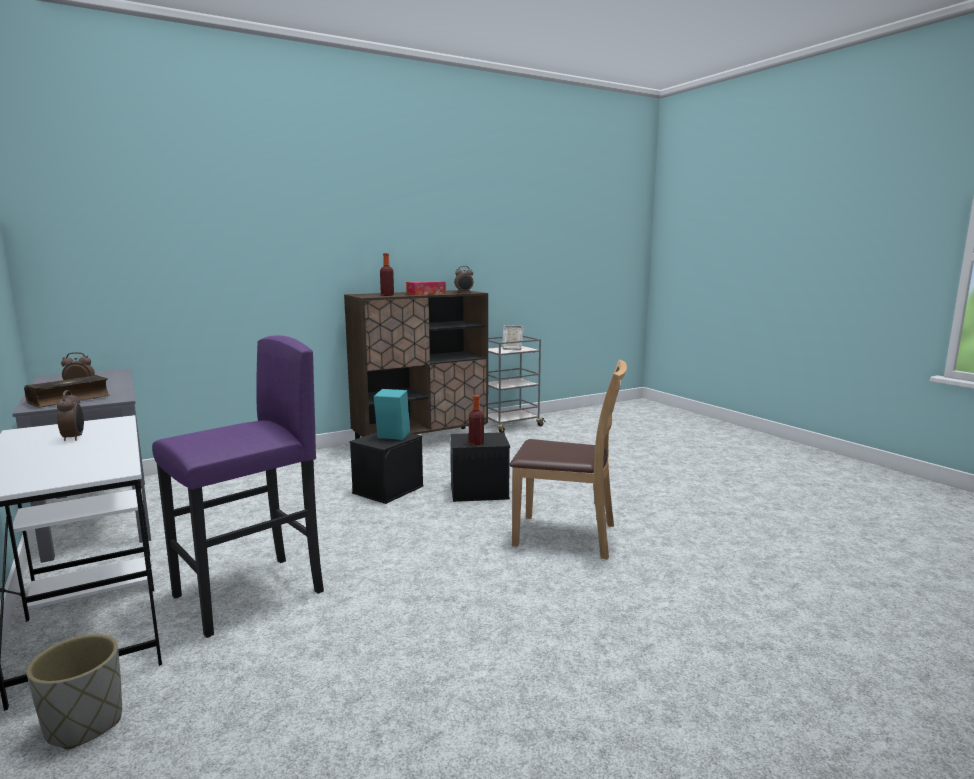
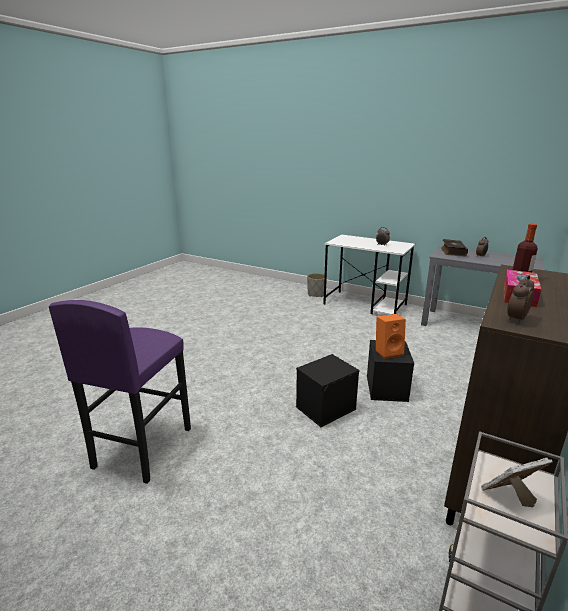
camera: 150 degrees right, 10 degrees up
(250, 594) = (337, 321): purple stool -> purple stool (142, 447)
(391, 437) = (388, 352): turquoise speaker -> orange speaker
(476, 443) = (323, 363): bottle -> none
(566, 536) = (234, 385): brown chair -> none

